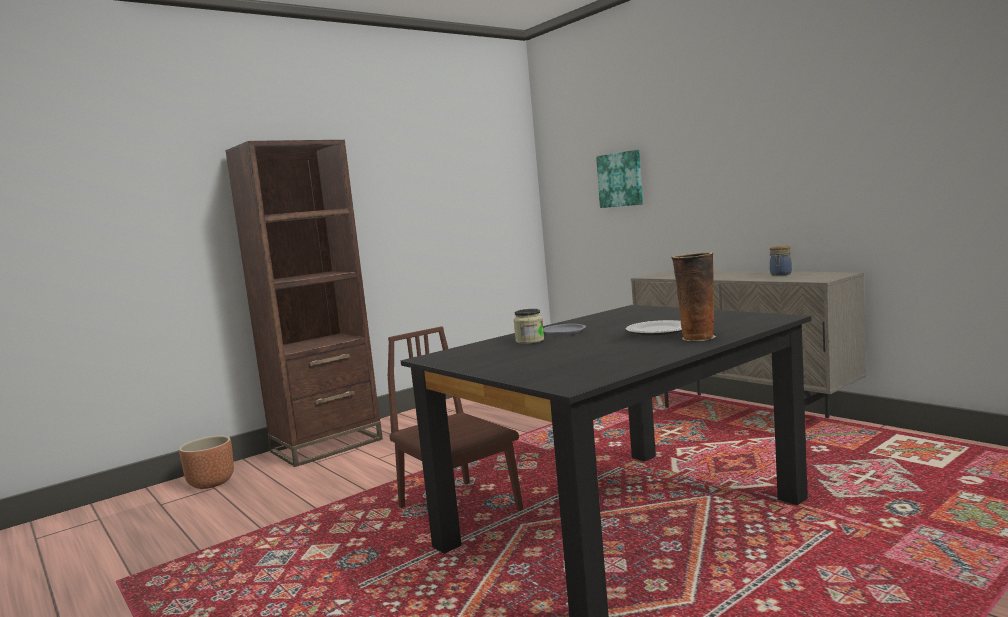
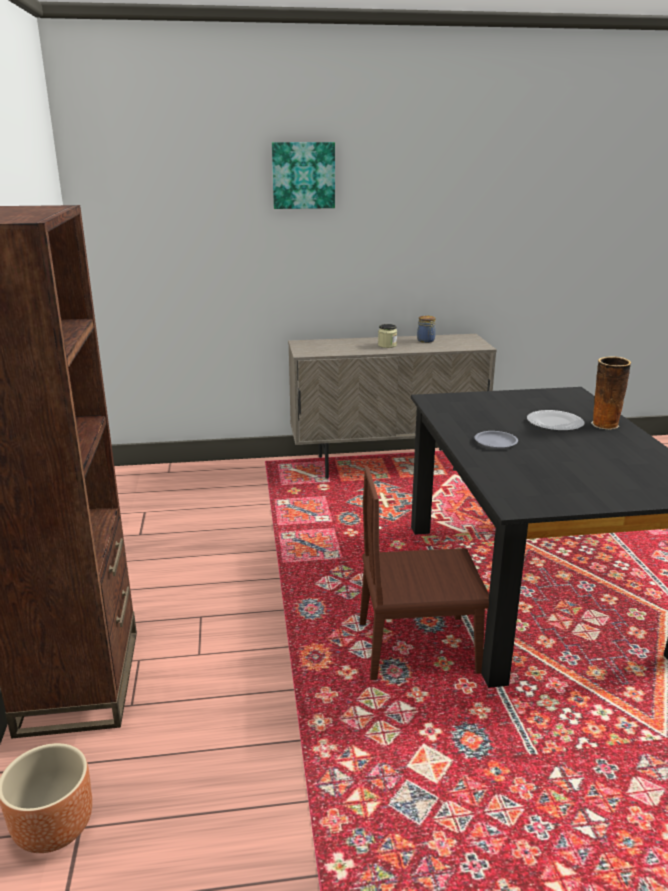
camera: 60 degrees left, 15 degrees up
(530, 341) = (511, 460): jar -> jar (387, 345)
(621, 179) = (219, 239): picture -> picture (303, 175)

